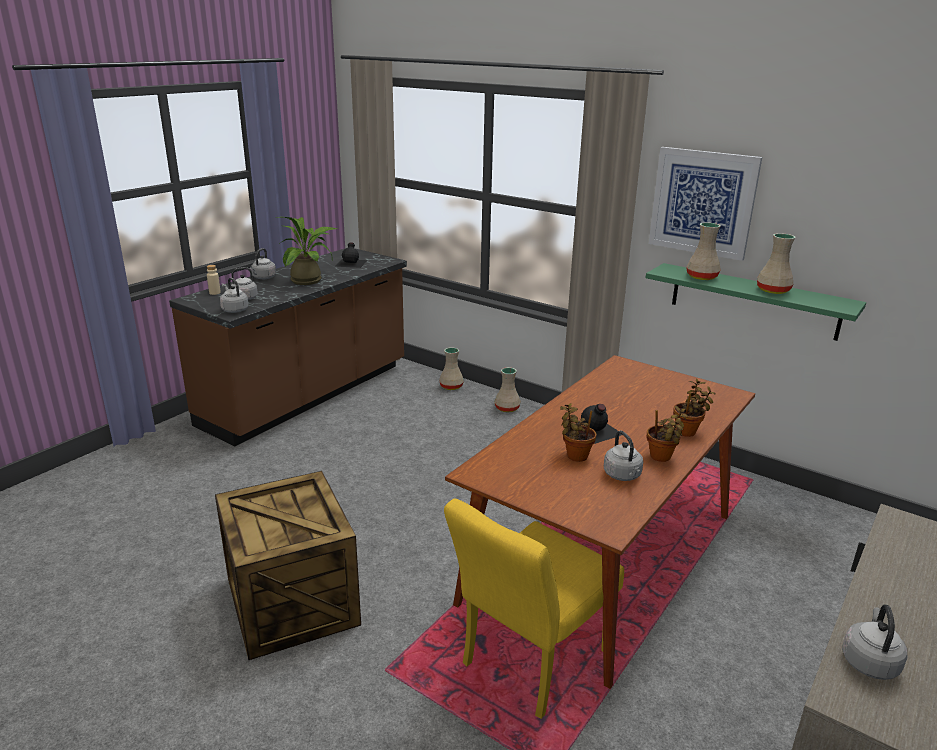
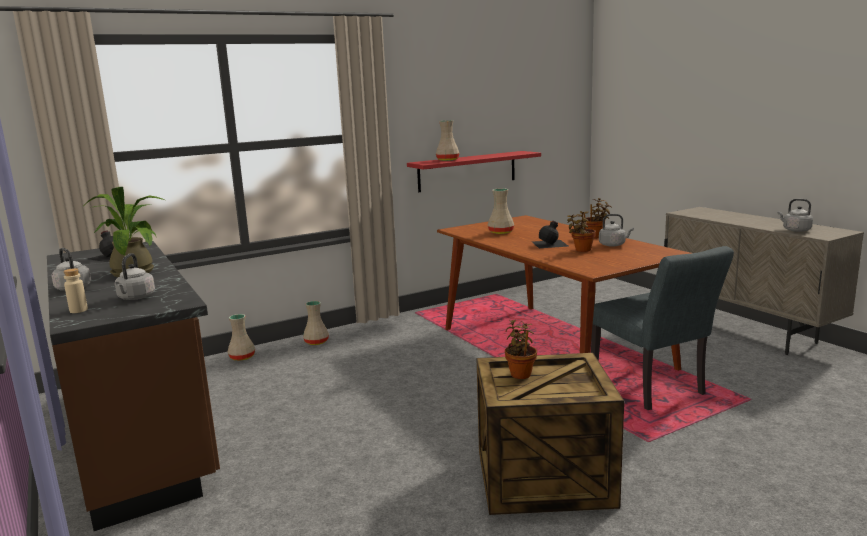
camera: 65 degrees left, 10 degrees down
(234, 310) = (170, 302): grey kettle -> none
(528, 664) = (652, 389): yellow chair -> grey chair
(688, 431) = (565, 229): potted plant -> potted plant (520, 373)
(702, 202) = (424, 110): picture -> none
(754, 301) = (467, 171): green shelf -> red shelf
(772, 291) = (488, 156): beige vase -> beige vase (501, 232)

